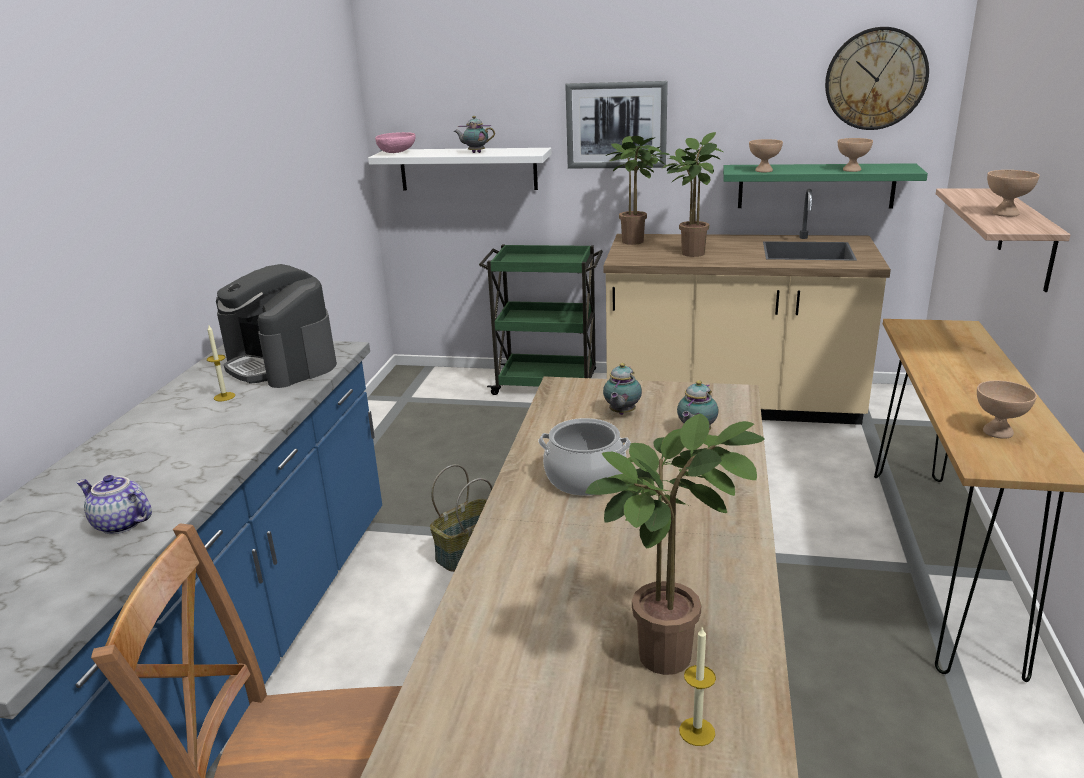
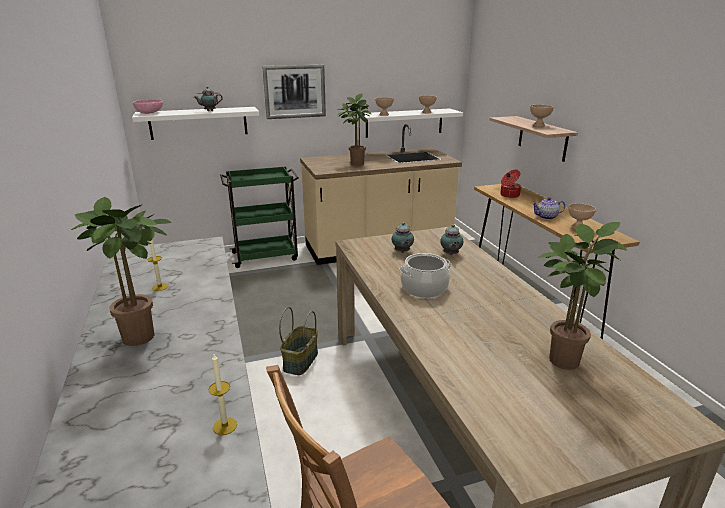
camera: 30 degrees left, 0 degrees up
(120, 524) = (194, 384): teapot -> teapot (546, 217)
(281, 363) = (175, 259): coffee machine -> none
(636, 242) = (317, 161): potted plant -> potted plant (144, 337)
(697, 731) = (617, 389): candle -> candle (225, 426)
(815, 186) = (404, 122): green shelf -> white shelf
(875, 79) = (429, 64): wall clock -> none
(932, 345) = (509, 195): none -> cooking pot

